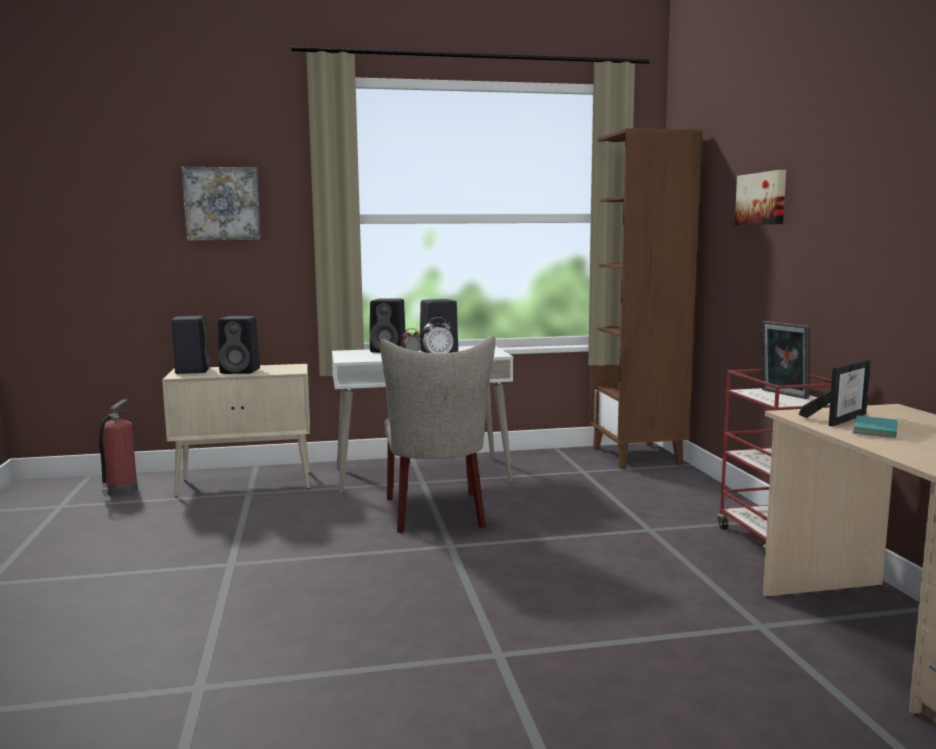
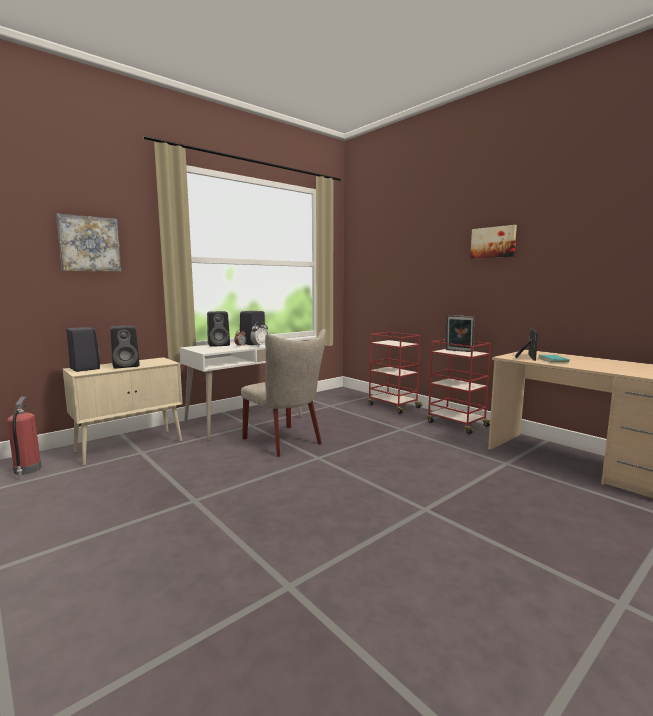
camera: 30 degrees left, 0 degrees up
(637, 456) = (345, 394): brown bookcase -> none
(695, 489) = (393, 406): none -> red cart
(762, 198) = (425, 254): picture -> picture (493, 242)

